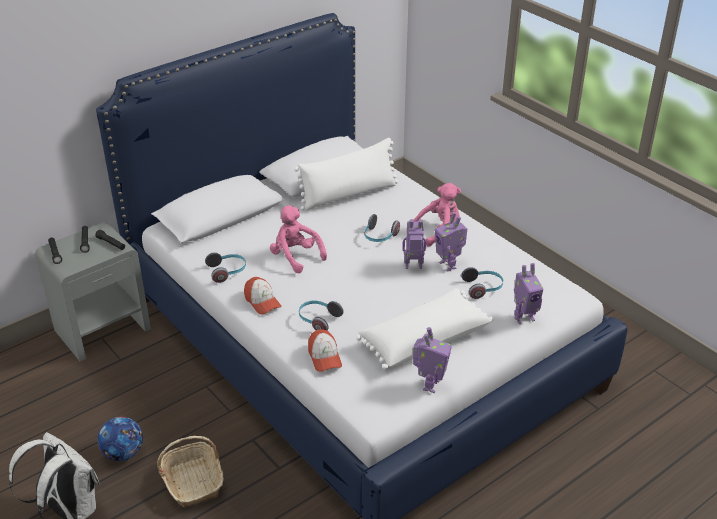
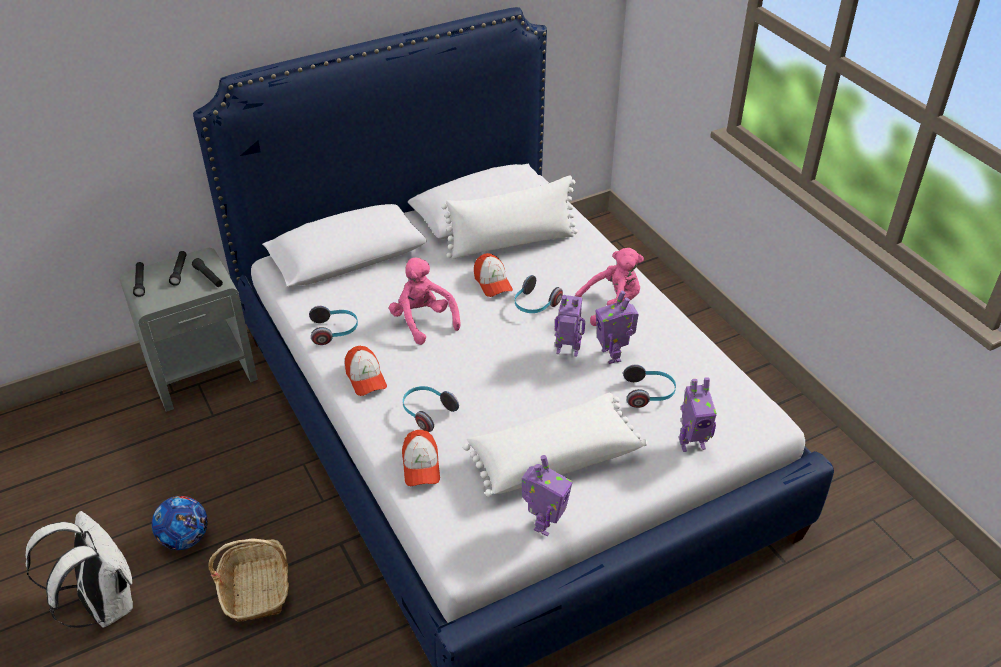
camera: 10 degrees right, 5 degrees up
(342, 224) = (492, 282): none -> cap

